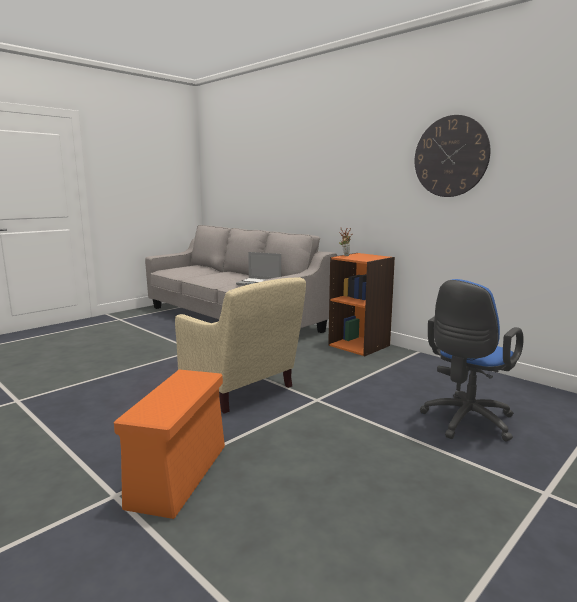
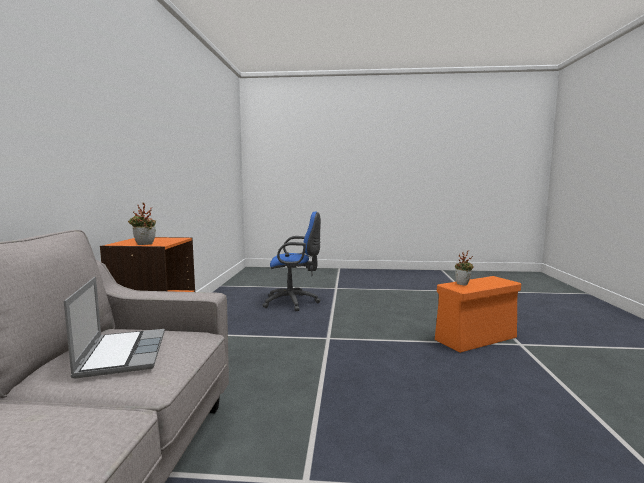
camera: 130 degrees left, 5 degrees down
(191, 383) = (463, 284): none -> potted plant
(241, 390) = (364, 369): beige armchair -> none
(450, 156) = (156, 125): wall clock -> none

